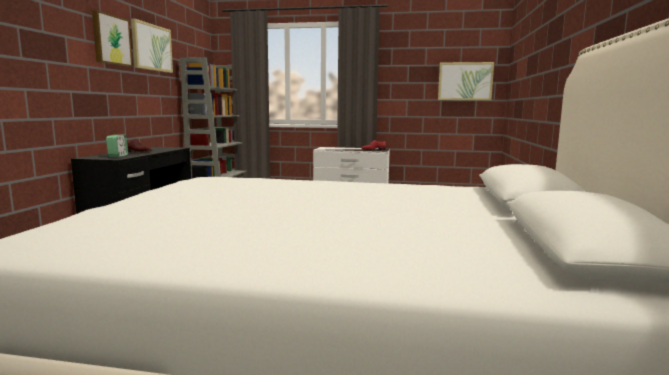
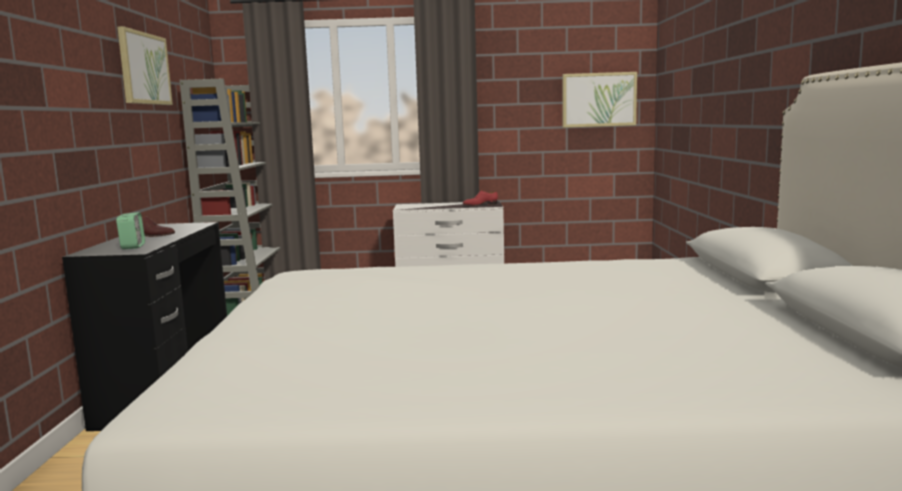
camera: 10 degrees left, 0 degrees up
(110, 40) = (96, 64): picture -> none

